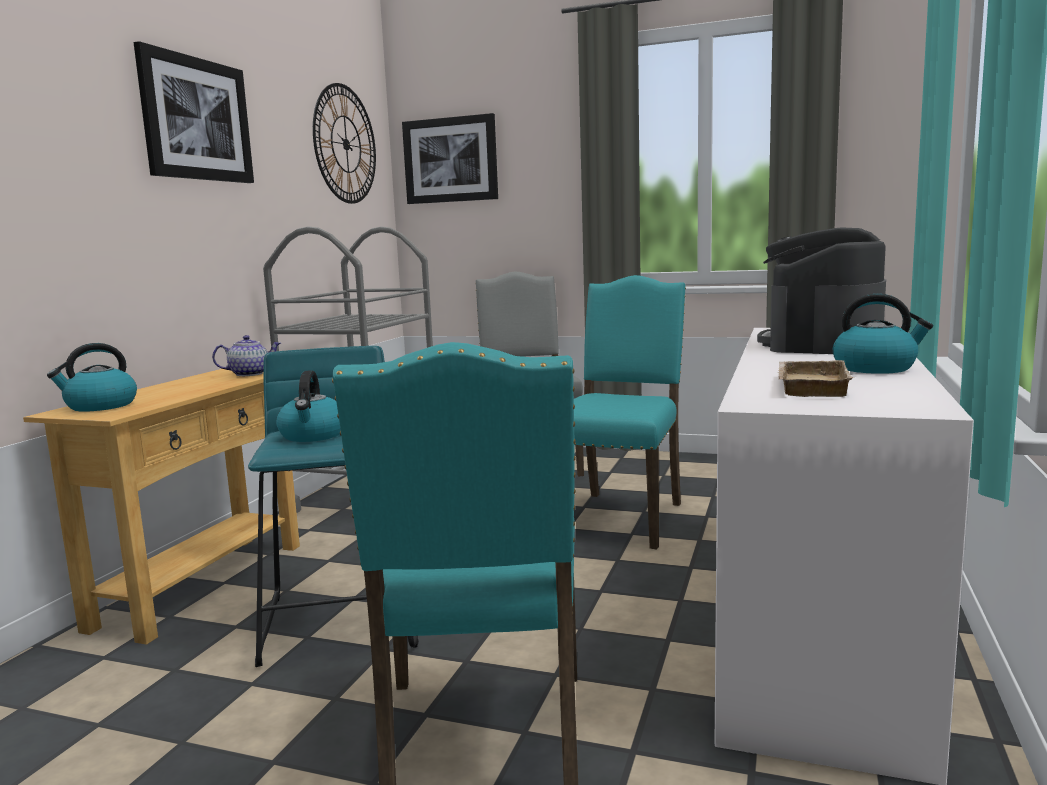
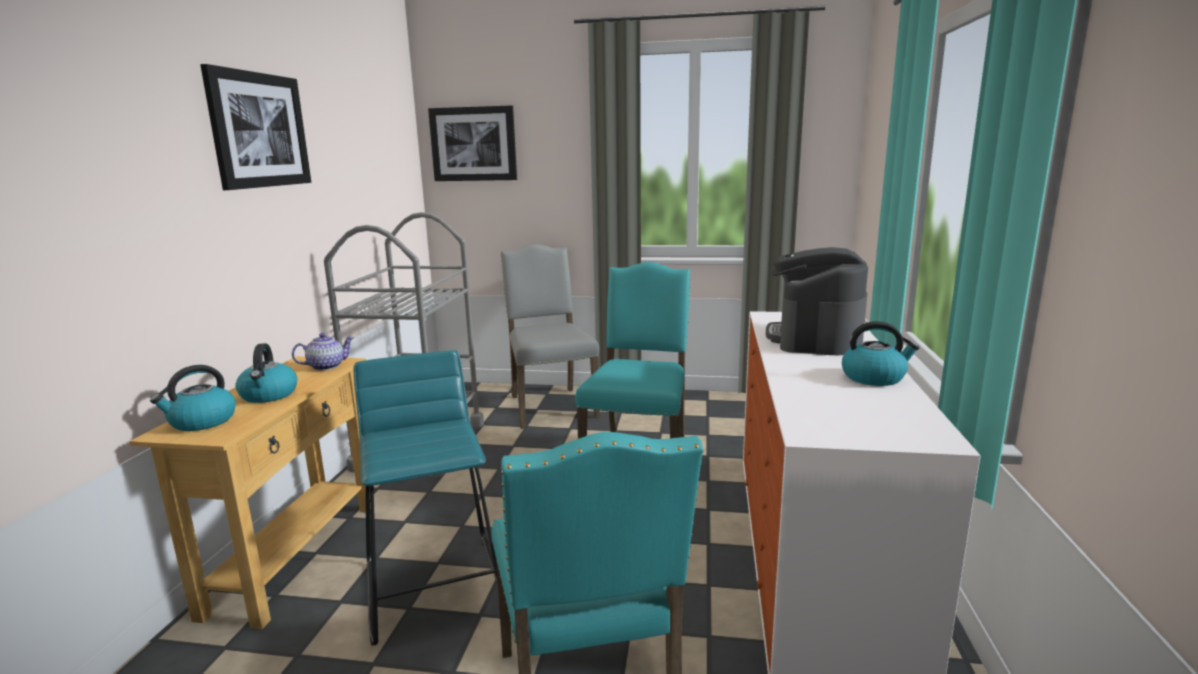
camera: 10 degrees left, 5 degrees up
(313, 435) = (410, 440): kettle -> kettle (269, 395)
(345, 144) = (382, 133): wall clock -> none
(808, 385) = (837, 405): beige tray -> none

